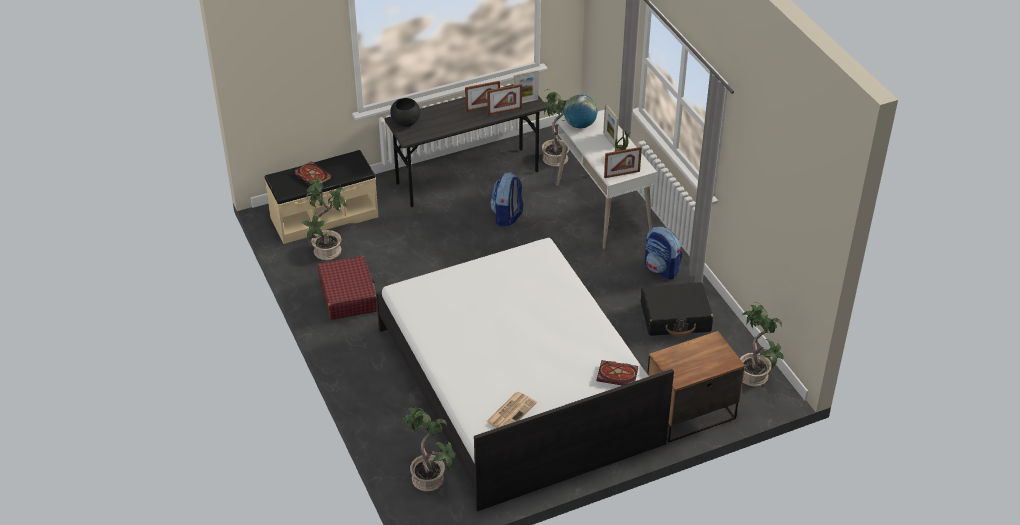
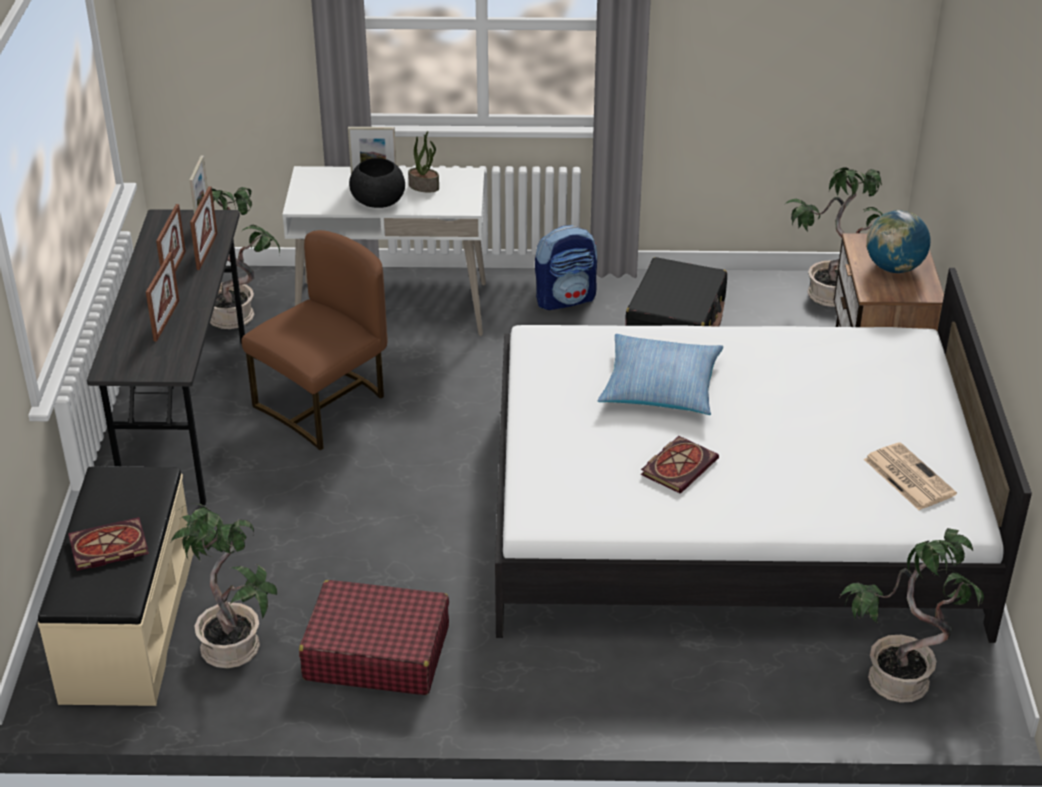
camera: 65 degrees left, 5 degrees down
(405, 121) = (124, 359): black bowl -> black bowl (377, 201)
(507, 216) = (324, 405): backpack -> brown chair
(529, 302) = (660, 386): none -> pillow
(580, 125) = (310, 197): globe -> globe (894, 268)
(618, 375) = (877, 349): book -> book (679, 466)
(622, 174) = (465, 196): picture frame -> picture frame (166, 320)

